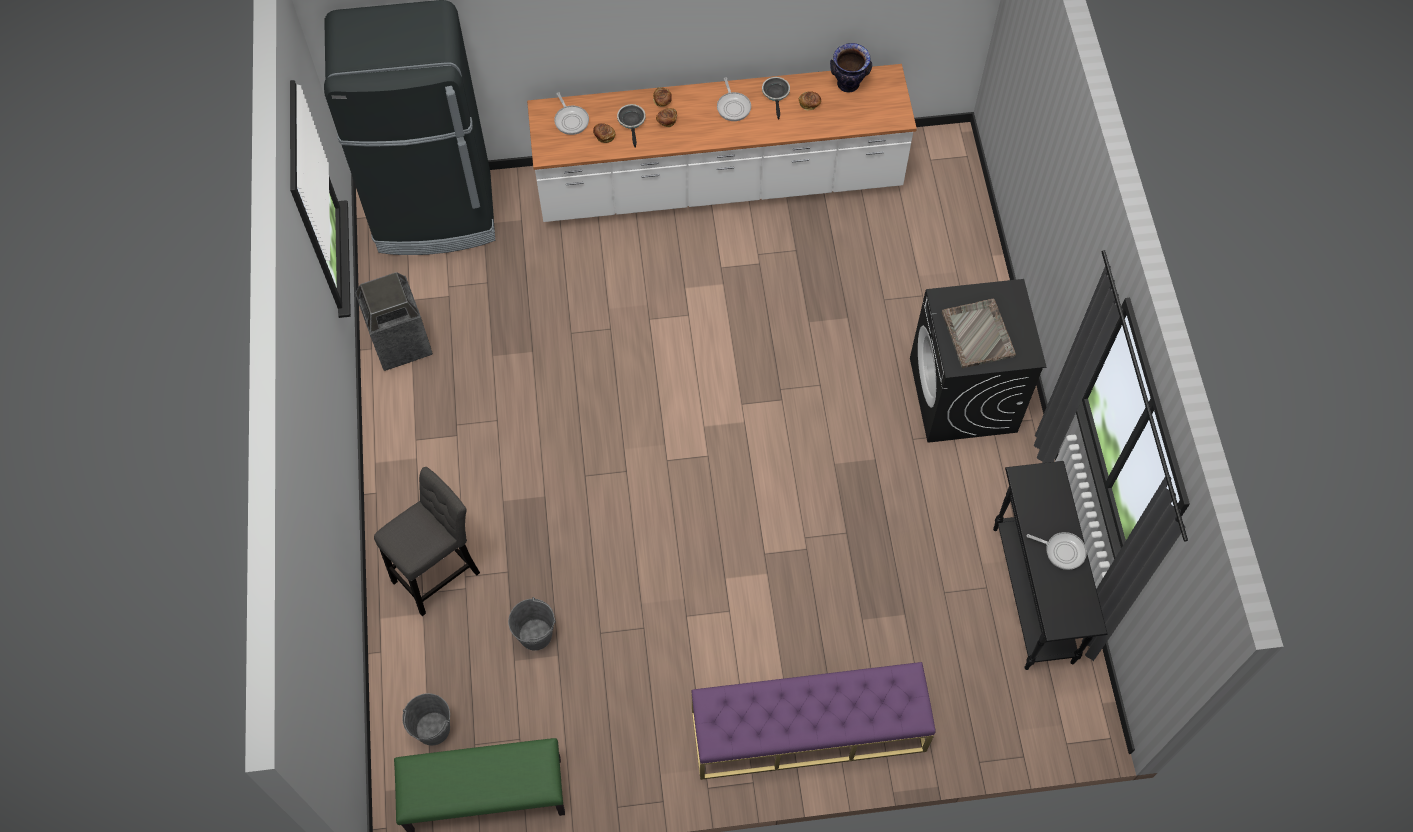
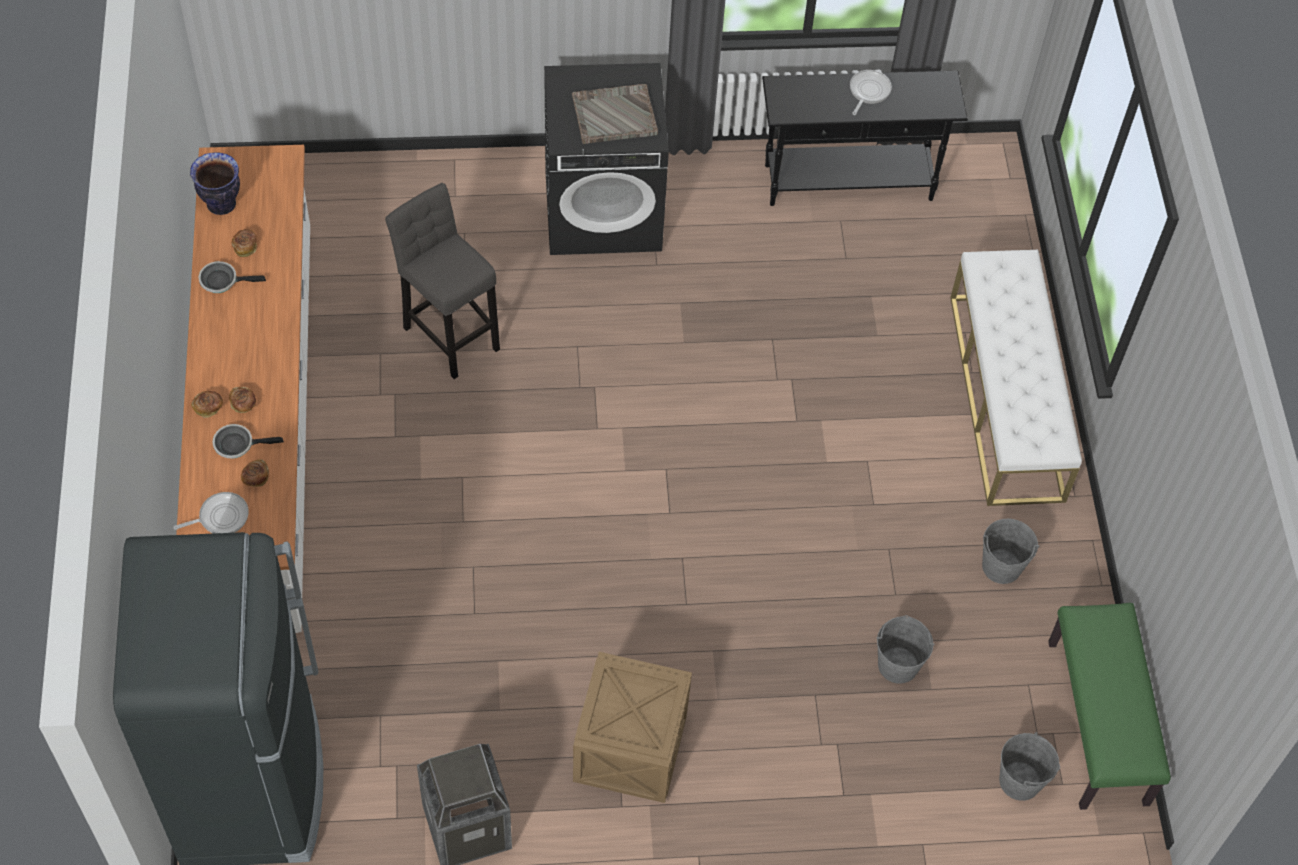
camera: 90 degrees left, 5 degrees down
(439, 573) = (816, 775): grey stool -> grey stool (449, 334)
(464, 443) = (631, 745): none -> crate
(631, 720) = (1001, 566): none -> grey bucket
(733, 106) = (234, 328): frying pan -> none
(808, 731) = (1006, 397): purple bench -> white bench

